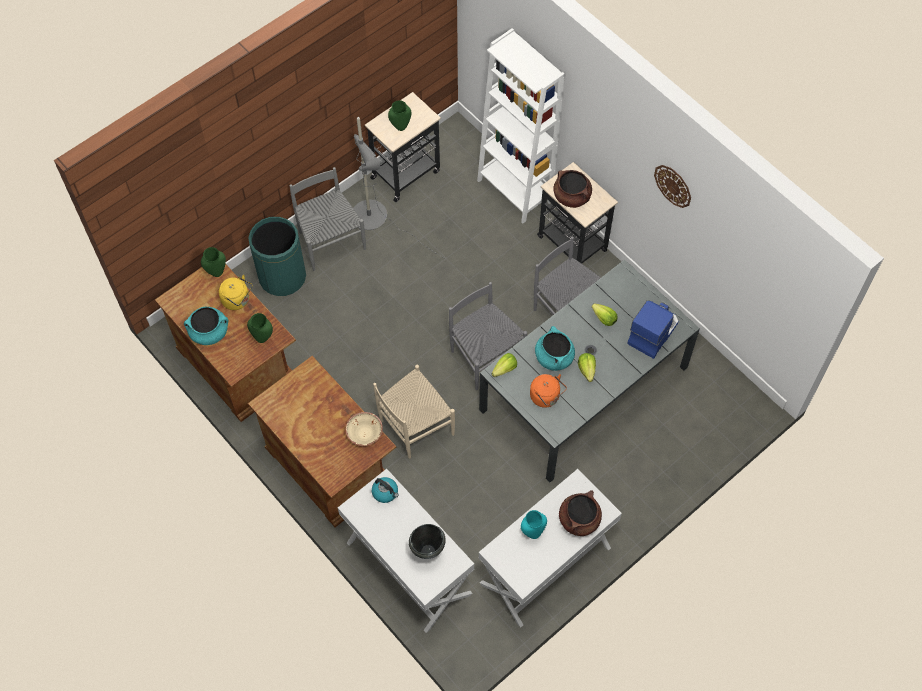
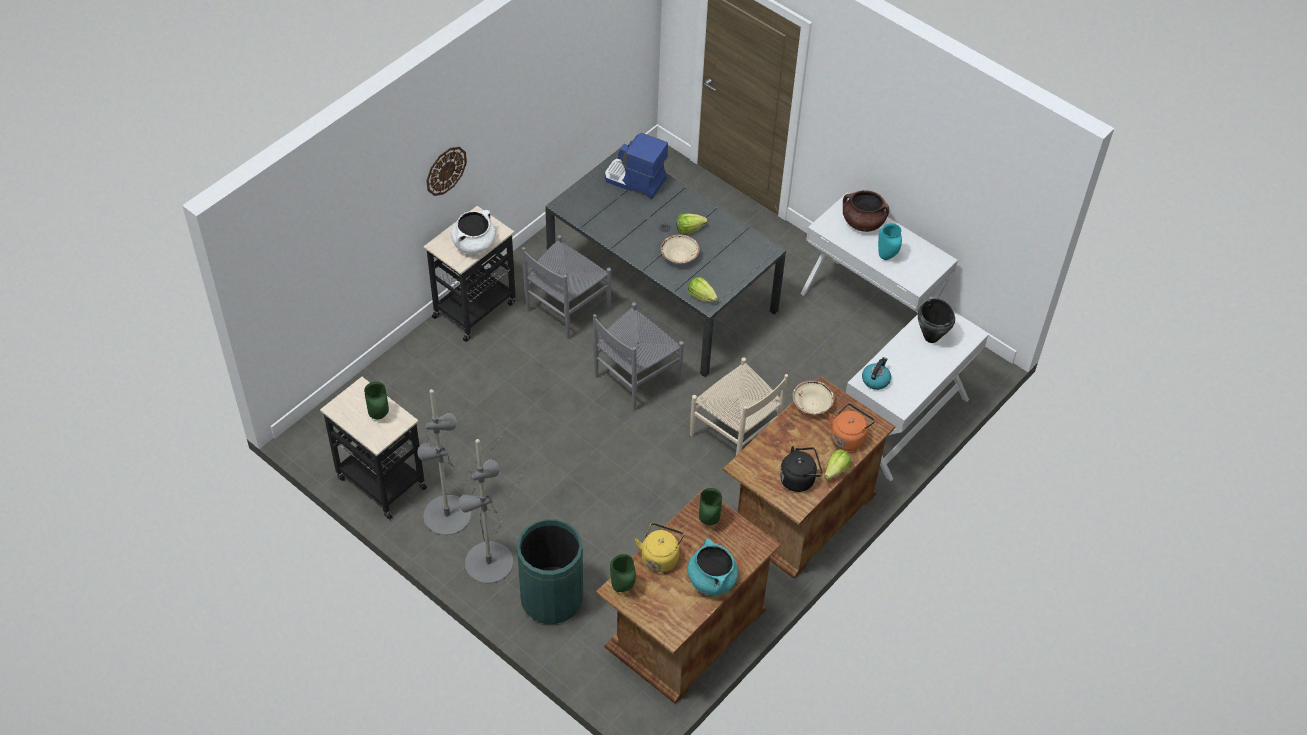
camera: 100 degrees left, 10 degrees down
(290, 410) = (799, 479): none -> black kettle
(330, 241) = (492, 553): grey chair -> grey floor lamp
(514, 191) = (401, 369): white bookcase -> none
(546, 397) = (728, 259): orange kettle -> orange kettle (848, 437)
(554, 357) = (679, 256): turquoise cooking pot -> beige bowl
(572, 197) = (474, 244): brown cooking pot -> white cooking pot
(604, 319) = (624, 218): lettuce -> lettuce (836, 470)
(673, 185) = (519, 93): wall clock -> wall clock (445, 170)

